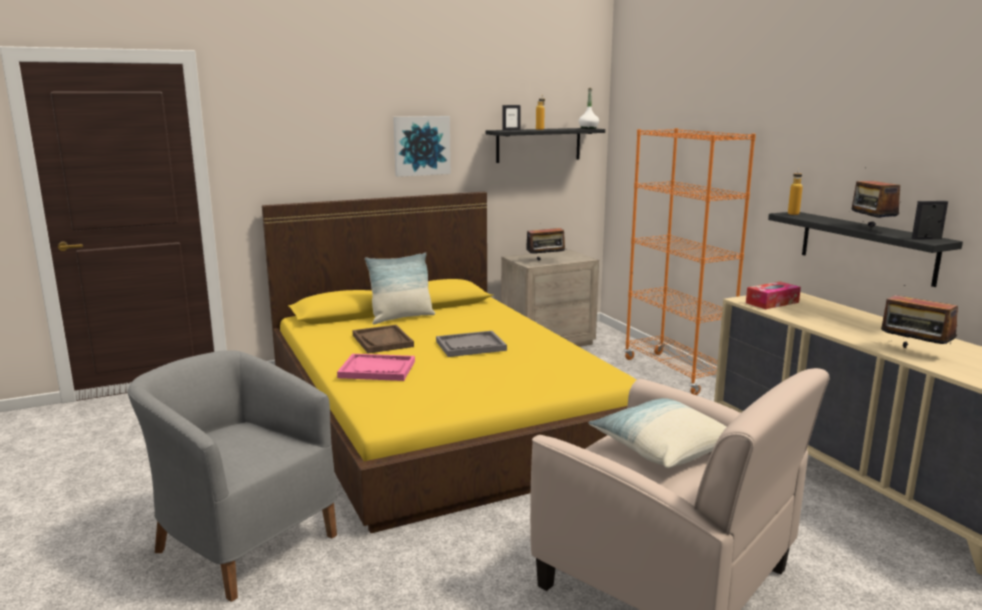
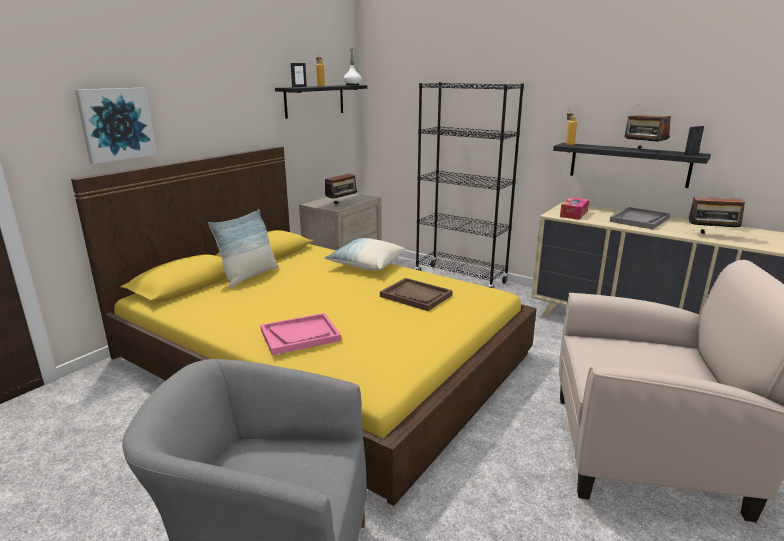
camera: 30 degrees left, 5 degrees up
(383, 341) = (263, 304): brown tray -> brown tray (416, 296)
(421, 145) = (224, 104): picture -> picture (117, 124)
(470, 346) = (350, 291): grey tray -> grey tray (639, 220)
(661, 449) = (628, 348): pillow -> pillow (366, 265)
(675, 373) = (460, 279): orange bookcase -> black bookcase

